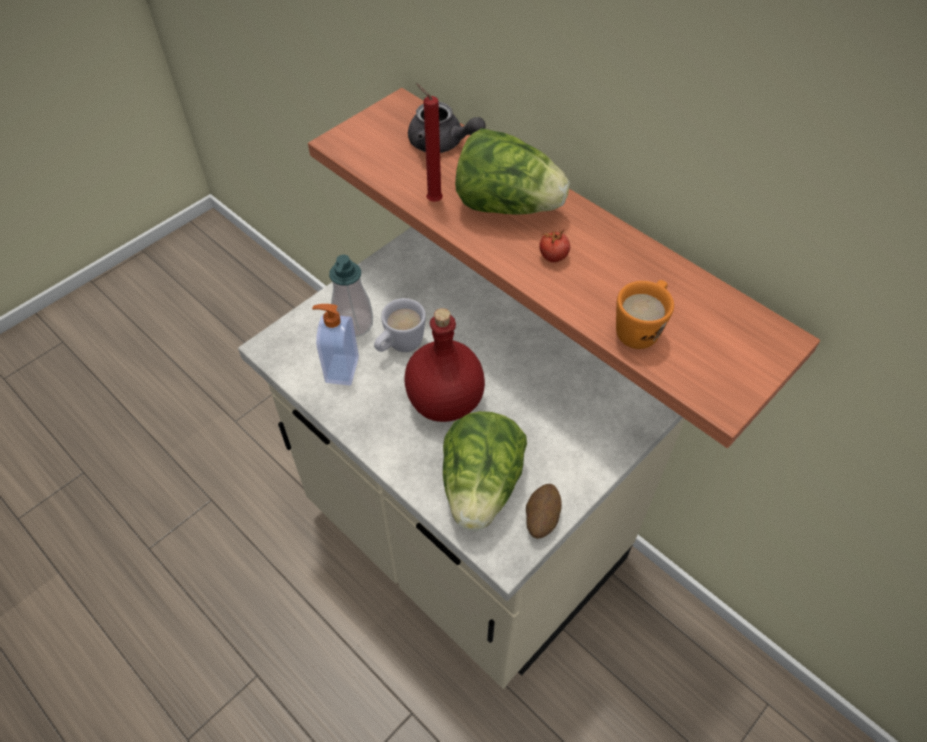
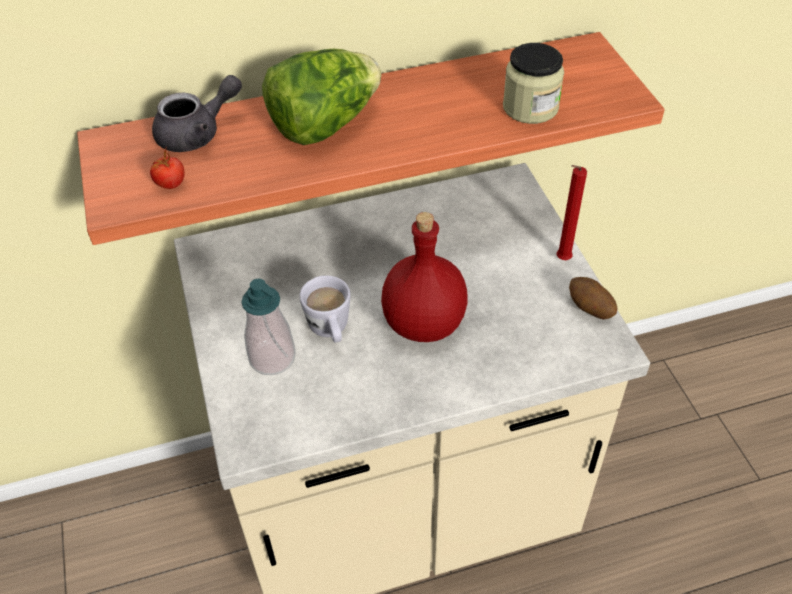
camera: 60 degrees left, 5 degrees down
(340, 369) = (325, 392): soap dispenser -> none
(432, 200) = (272, 169): red candle -> red candle (561, 260)
(481, 487) = (535, 336): lettuce -> none
(553, 256) = (412, 122): tomato -> tomato (170, 184)
(641, 328) = (530, 107): orange mug -> jar

